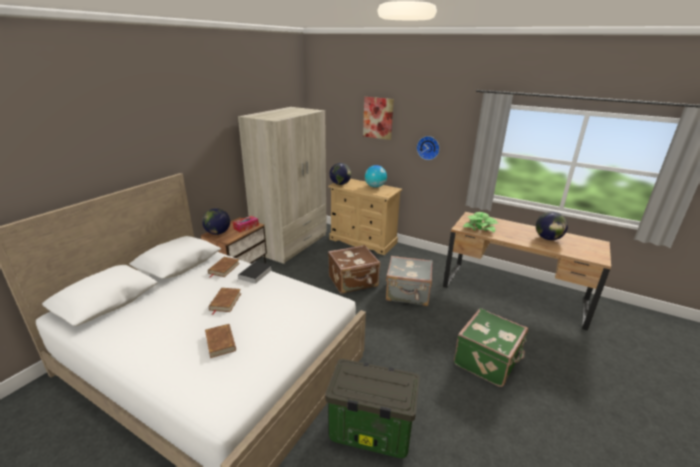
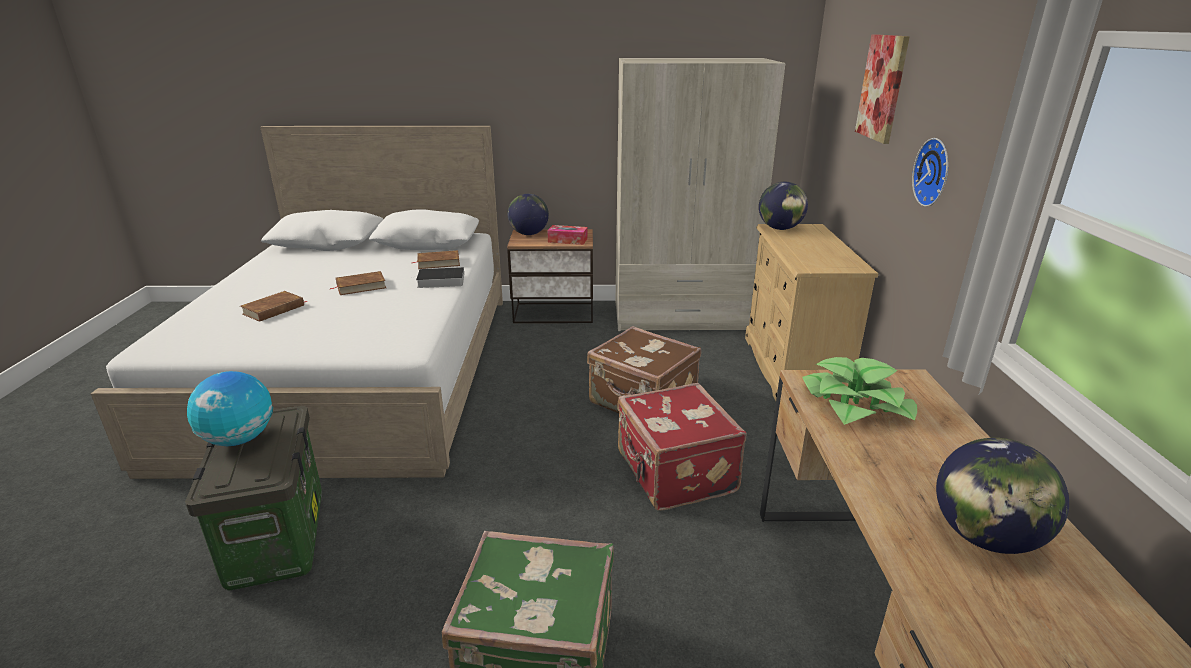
camera: 60 degrees right, 0 degrees up
(375, 187) = (830, 252): globe -> globe (239, 439)
(408, 294) = (674, 473): grey suitcase -> red suitcase

